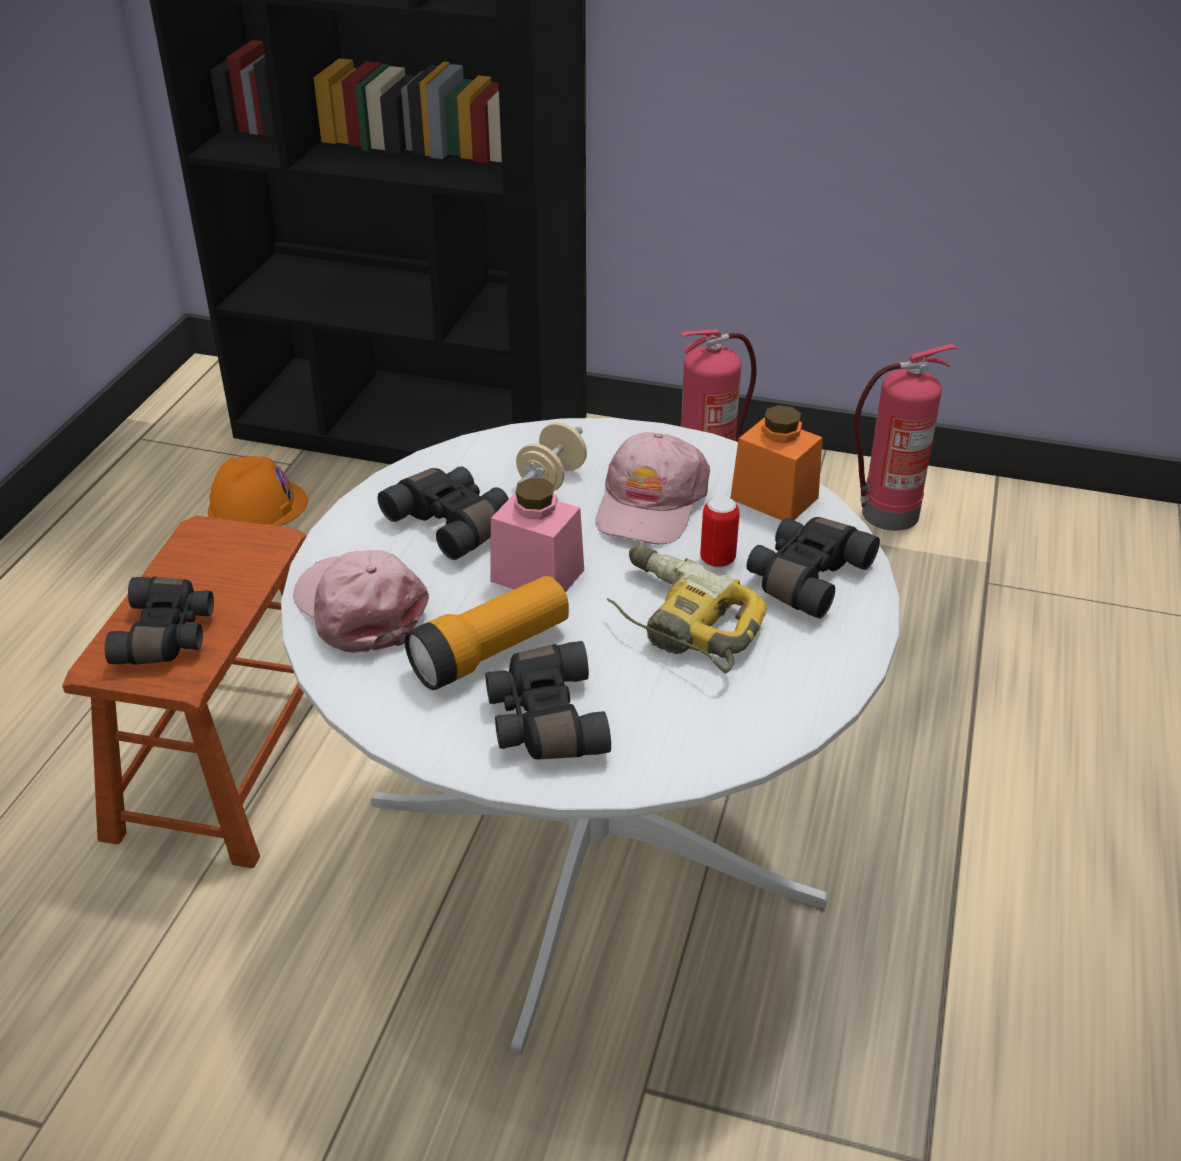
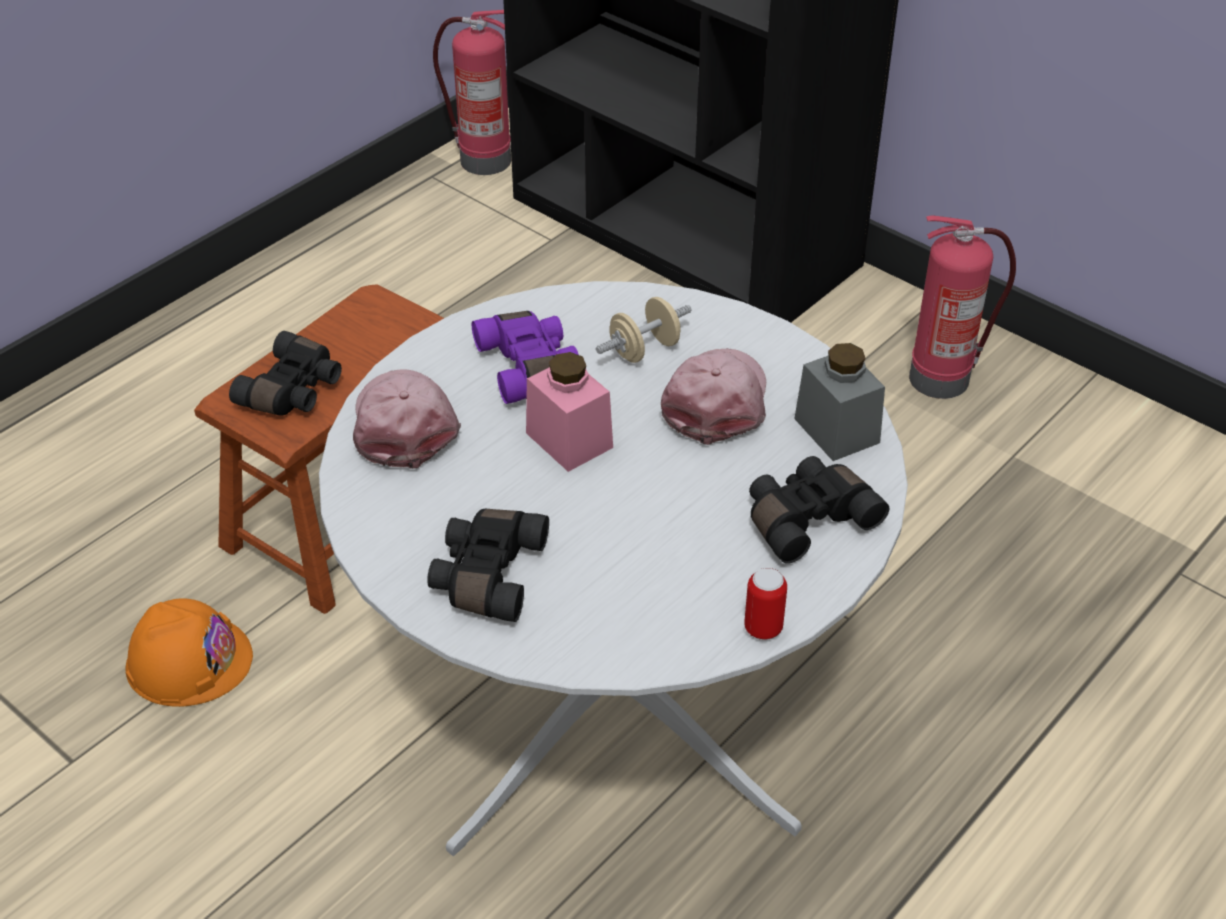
camera: 25 degrees right, 5 degrees up
(257, 506) = (499, 274): orange hard hat -> orange hard hat (189, 661)
(453, 523) = (530, 367): black binoculars -> purple binoculars
(490, 652) = (483, 499): flashlight -> none
(650, 504) = (716, 401): pink cap -> pink cap turned 150 degrees clockwise
(678, 622) = (661, 524): power drill -> none
(717, 559) = (738, 475): can -> can (763, 628)
(774, 498) = (836, 430): orange jar -> grey jar
(887, 514) = (1118, 465): fire extinguisher -> fire extinguisher (482, 161)

